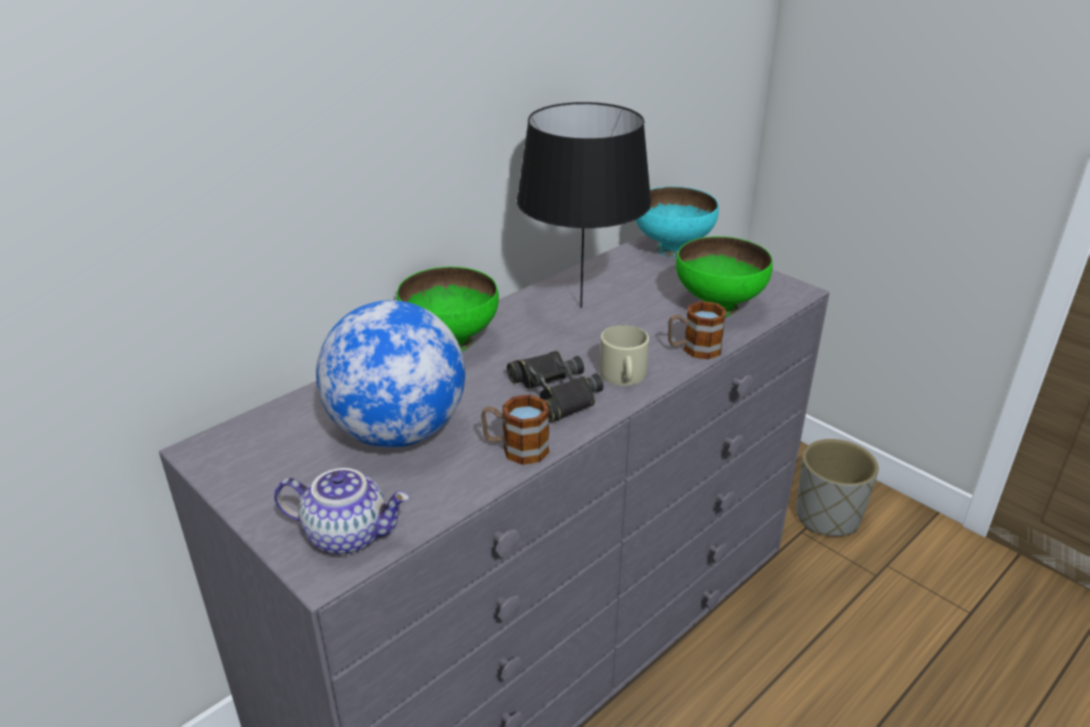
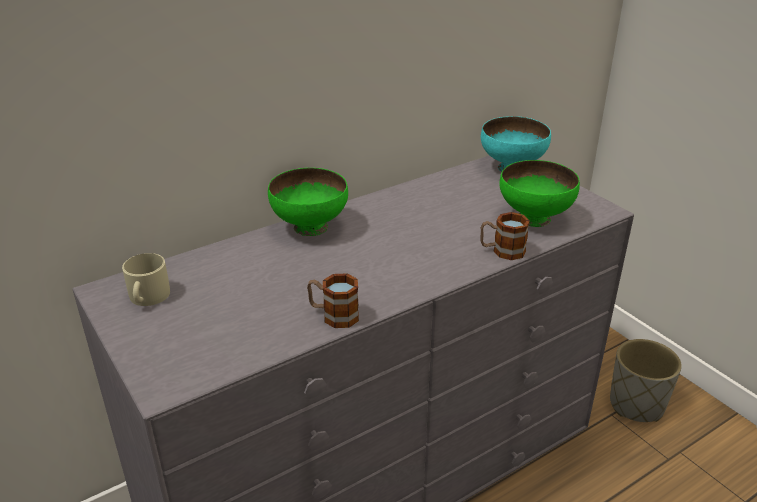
camera: 10 degrees right, 0 degrees up
(348, 534) = (188, 366): teapot -> none
(397, 433) = (248, 293): globe -> none
(555, 392) = (378, 274): black binoculars -> none
(580, 306) = (421, 208): black table lamp -> none
(624, 376) = (437, 267): beige mug -> beige mug (147, 297)

